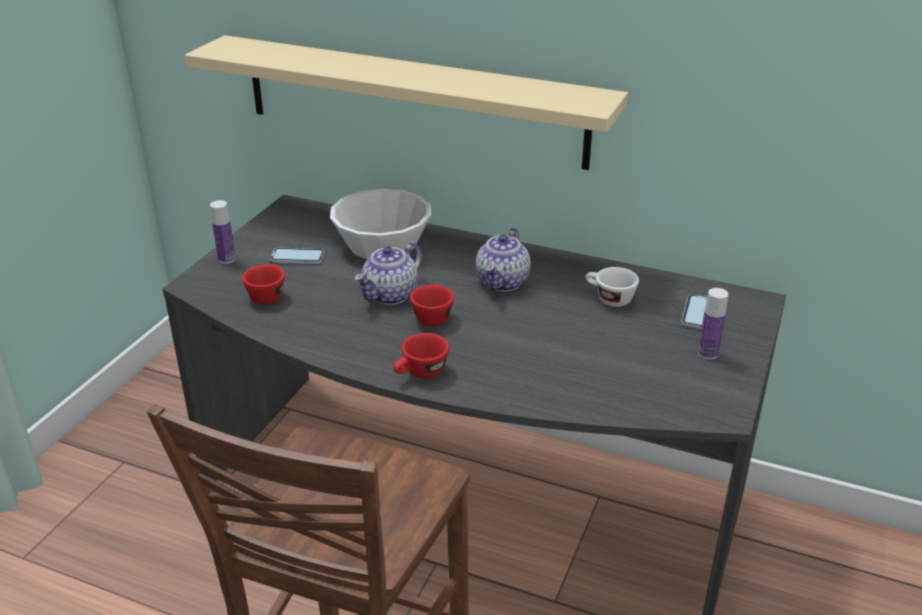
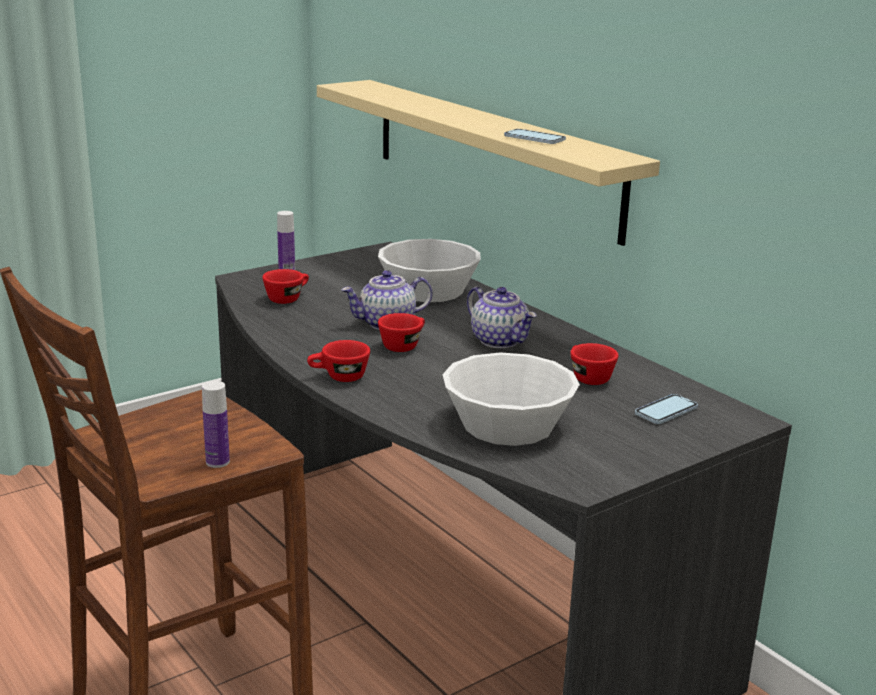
camera: 30 degrees right, 10 degrees down
(297, 257) = (344, 282): phone -> phone (534, 139)
(503, 282) = (500, 341): teapot -> teapot turned 90 degrees counterclockwise
(608, 373) = (508, 425): none -> white bowl
(609, 299) = (587, 377): white cup -> red cup
(707, 353) = (631, 440): bottle -> bottle (217, 462)

